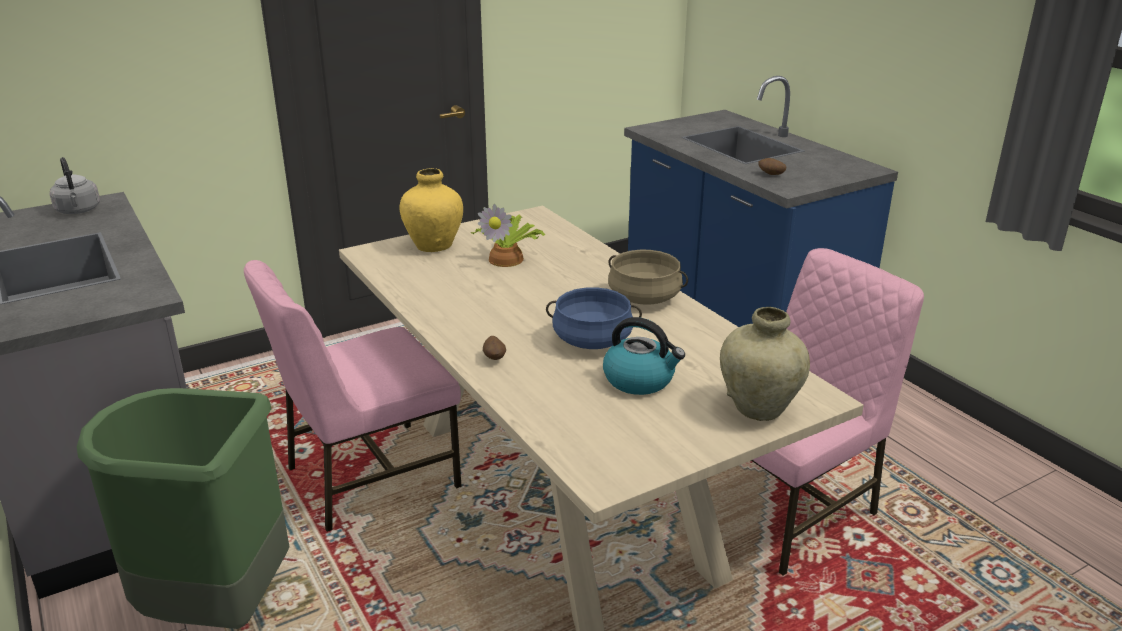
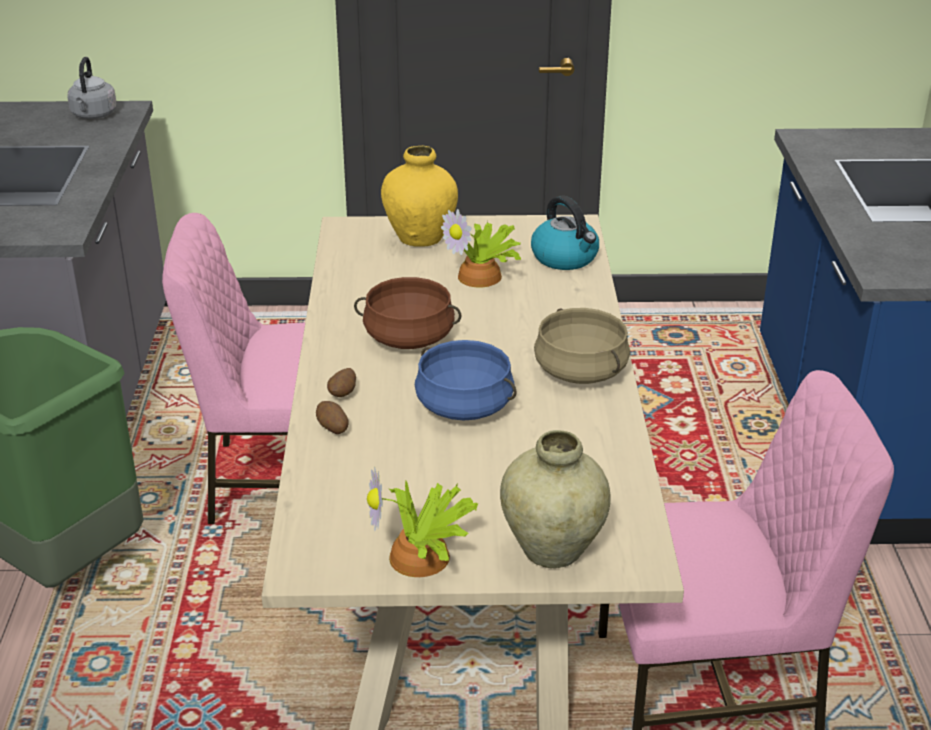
camera: 30 degrees right, 5 degrees up
(500, 309) = (408, 338): none -> brown cooking pot
(640, 380) = (463, 470): kettle -> kettle (565, 258)
(681, 444) = (423, 558): none -> potted plant
(771, 174) = (887, 246): potato -> potato (332, 429)

